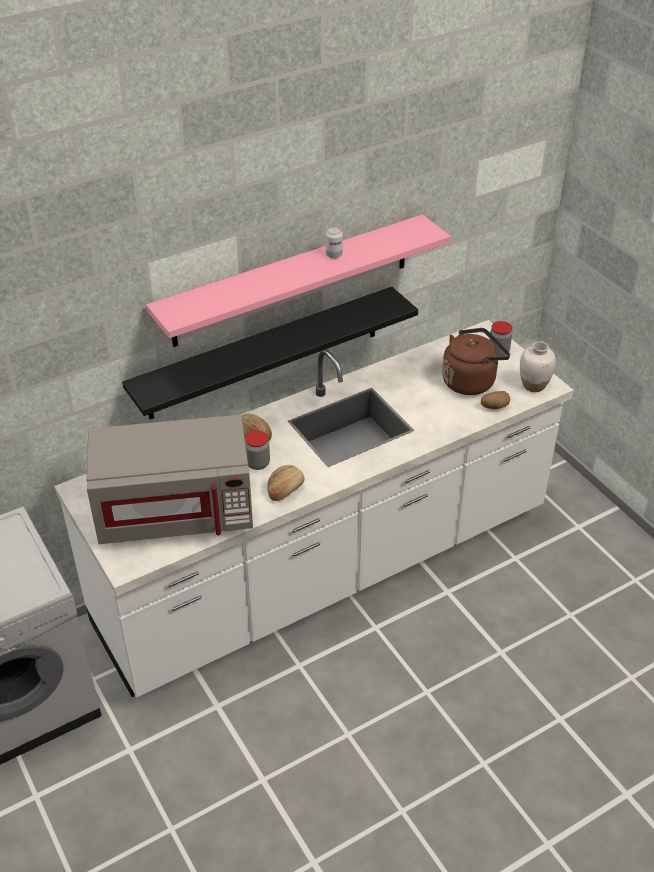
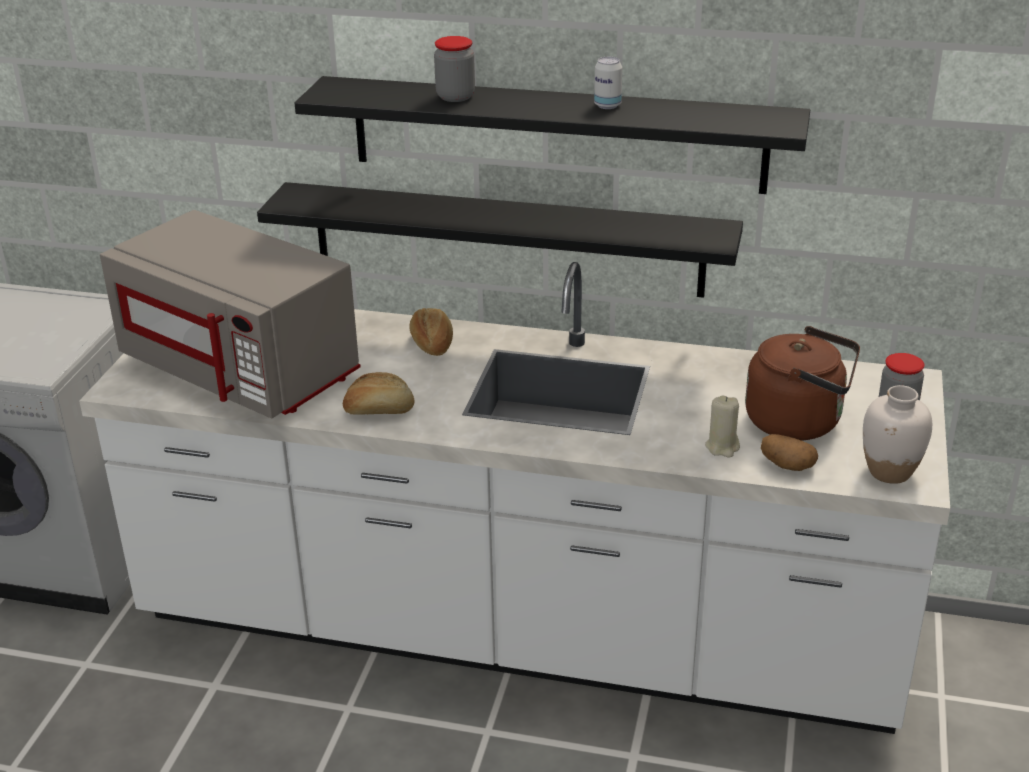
camera: 45 degrees right, 10 degrees down
(258, 463) = (393, 371): jar -> jar (455, 97)
(292, 281) = (557, 134): pink shelf -> black shelf
(459, 413) = (722, 447): none -> beige candle

